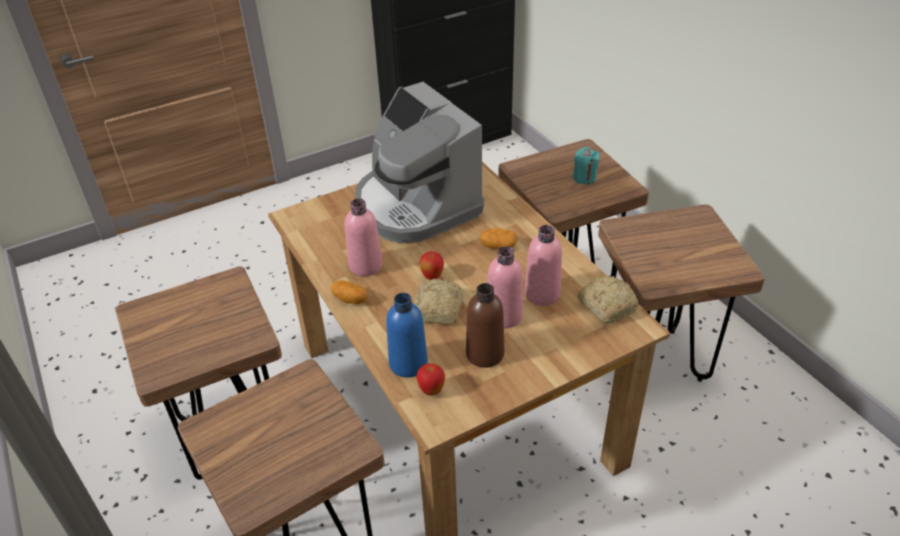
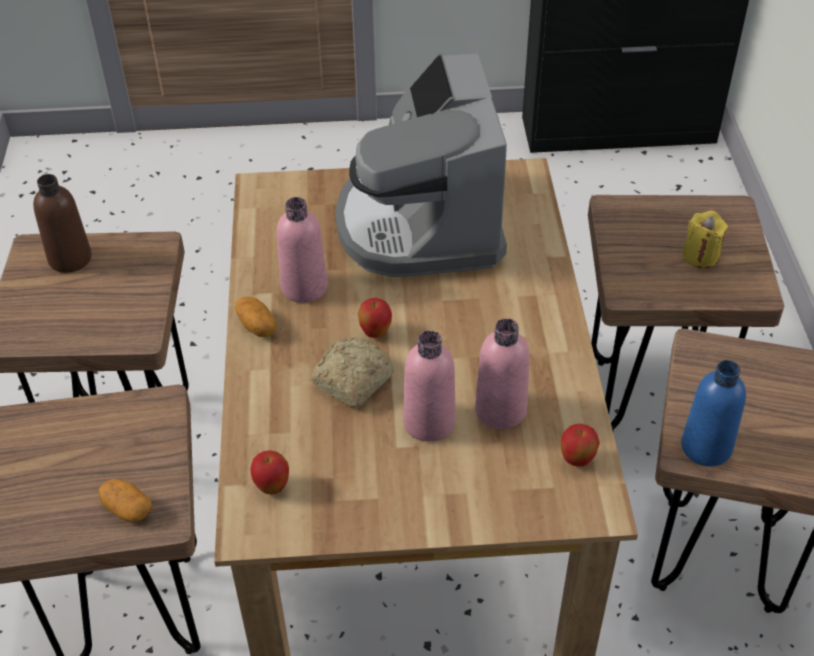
camera: 25 degrees right, 5 degrees up
(408, 363) = (269, 439): blue bottle -> blue bottle (706, 447)
(485, 354) = (369, 464): brown bottle -> brown bottle (70, 258)
(498, 246) = (490, 319): potato -> potato (127, 509)
(584, 178) = (700, 256): turquoise candle -> yellow candle
(607, 305) = (577, 460): bread -> apple

